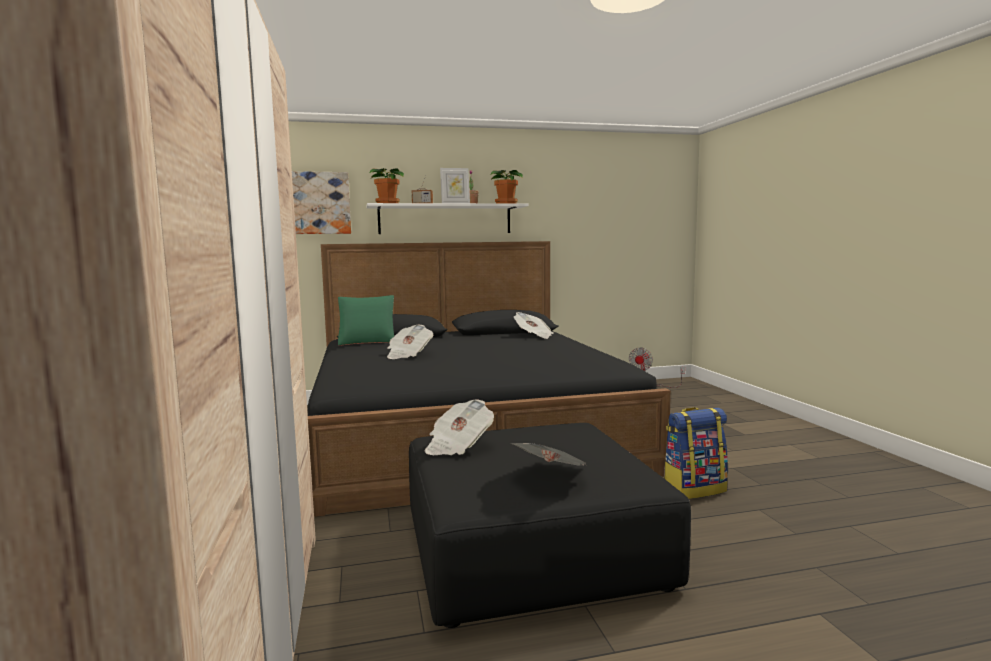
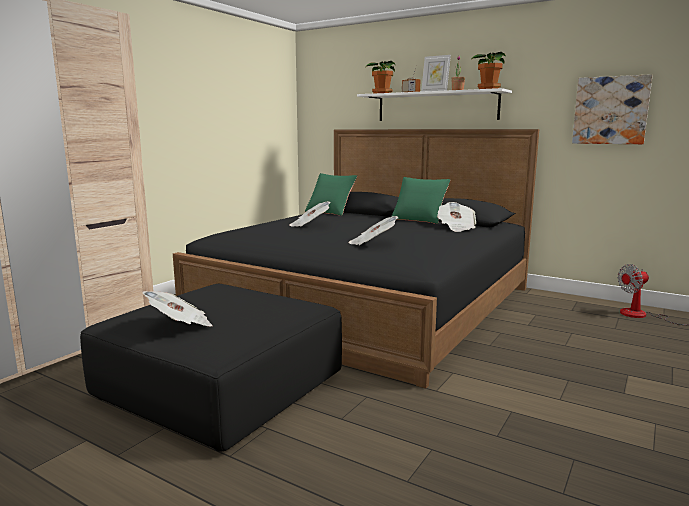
camera: 45 degrees right, 5 degrees up
(318, 203) = (338, 95): picture -> picture (610, 110)
(458, 446) = (204, 293): newspaper -> newspaper (372, 243)
(479, 335) = (419, 219): none -> green pillow
(694, 489) = (422, 408): backpack -> none

